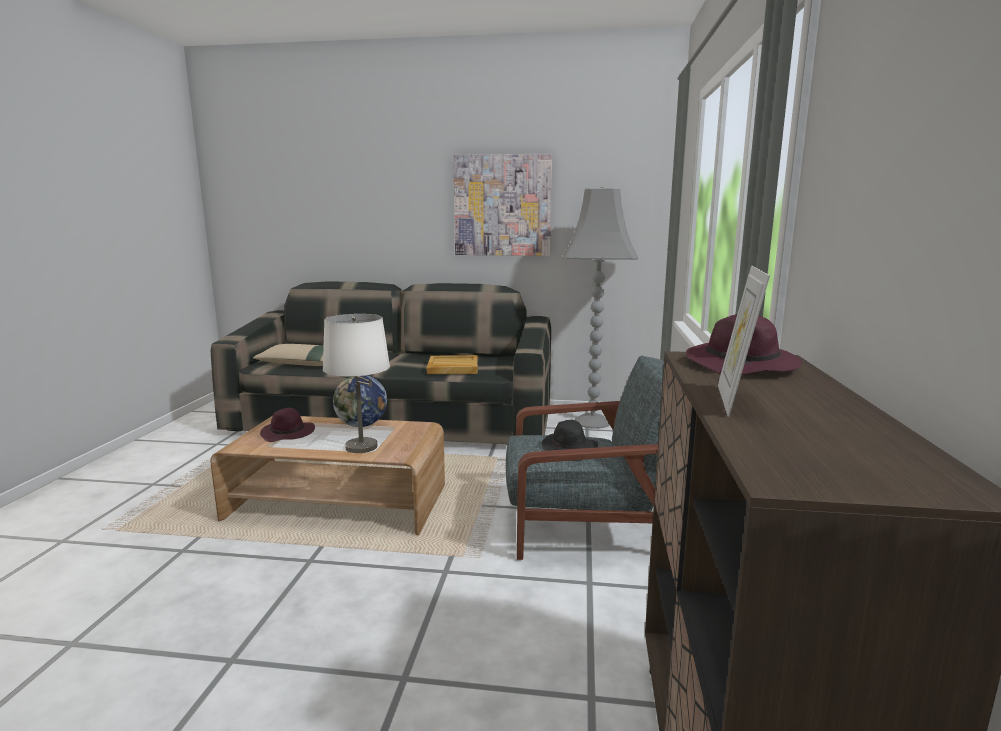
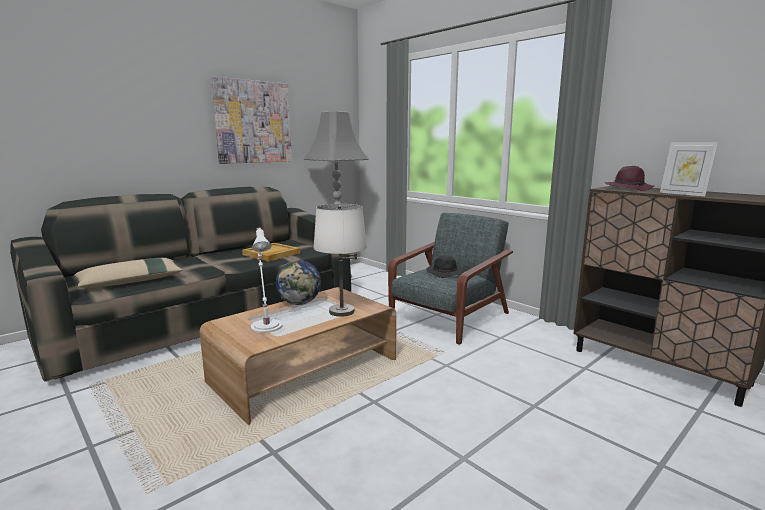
camera: 50 degrees left, 0 degrees up
(288, 434) = (266, 325): purple hat -> white table lamp

